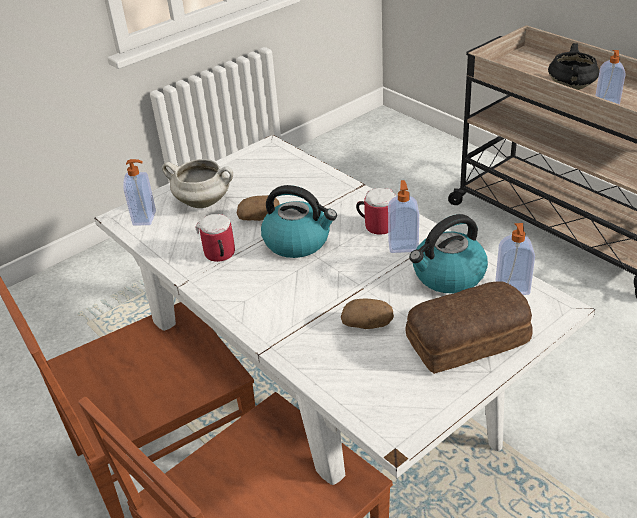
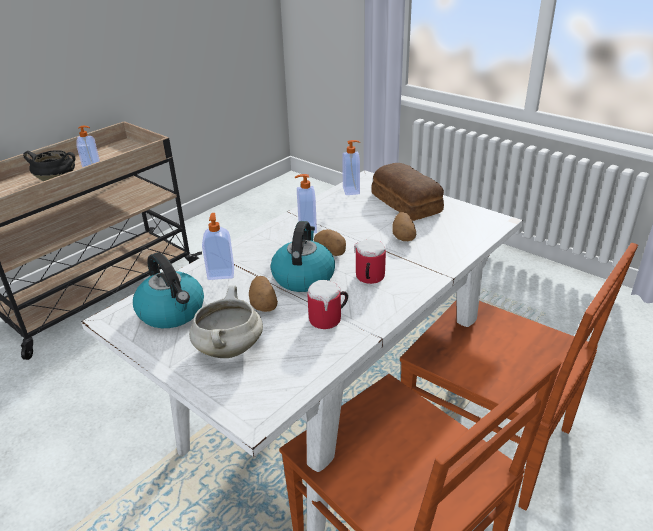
camera: 100 degrees left, 5 degrees down
(145, 218) = (259, 392): soap dispenser -> soap dispenser (221, 273)
(343, 262) = (331, 252): none -> potato
(376, 225) = (277, 241): mug -> mug (368, 278)
(448, 276) = (341, 211): kettle -> kettle (172, 312)

